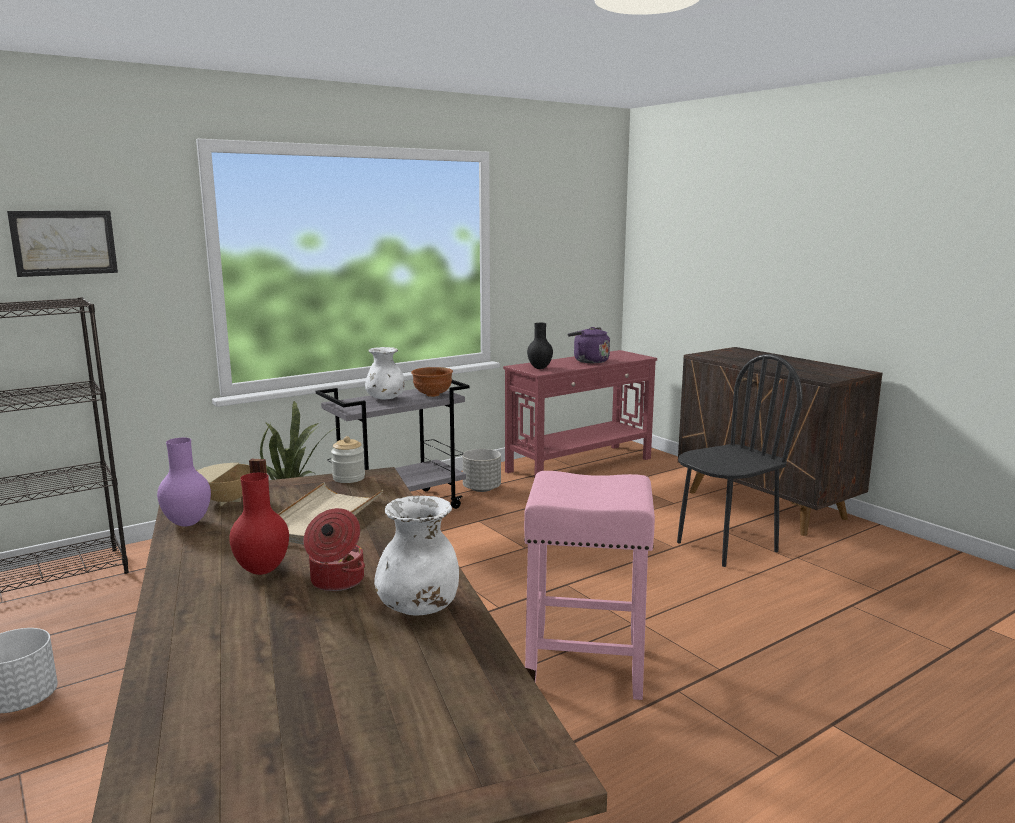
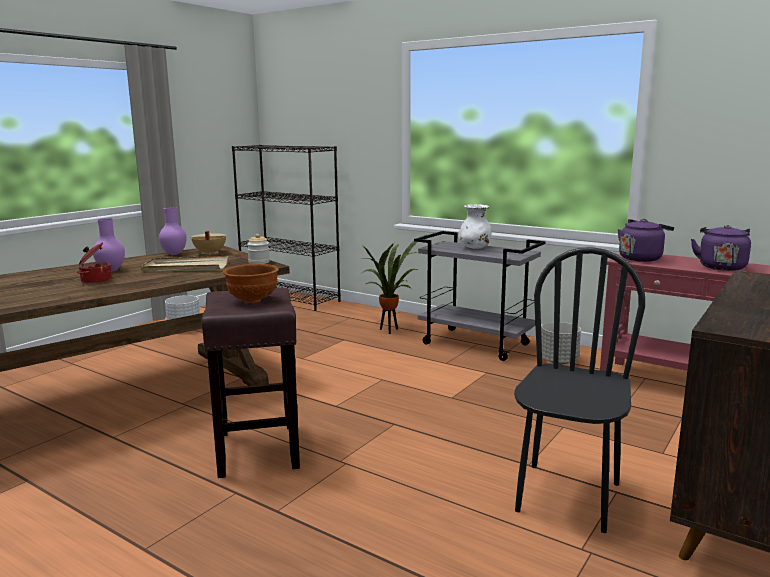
camera: 70 degrees right, 0 degrees up
(64, 243) = (334, 113): picture -> none
(263, 570) = (111, 270): red vase -> purple vase
(419, 609) = (56, 295): white vase -> none
(432, 395) = (507, 254): brown bowl -> brown bowl (252, 300)
(540, 368) = (641, 258): black vase -> purple kettle
(587, 668) = (258, 451): pink stool -> brown stool
(726, 546) = (567, 497): black chair -> black chair turned 105 degrees counterclockwise

